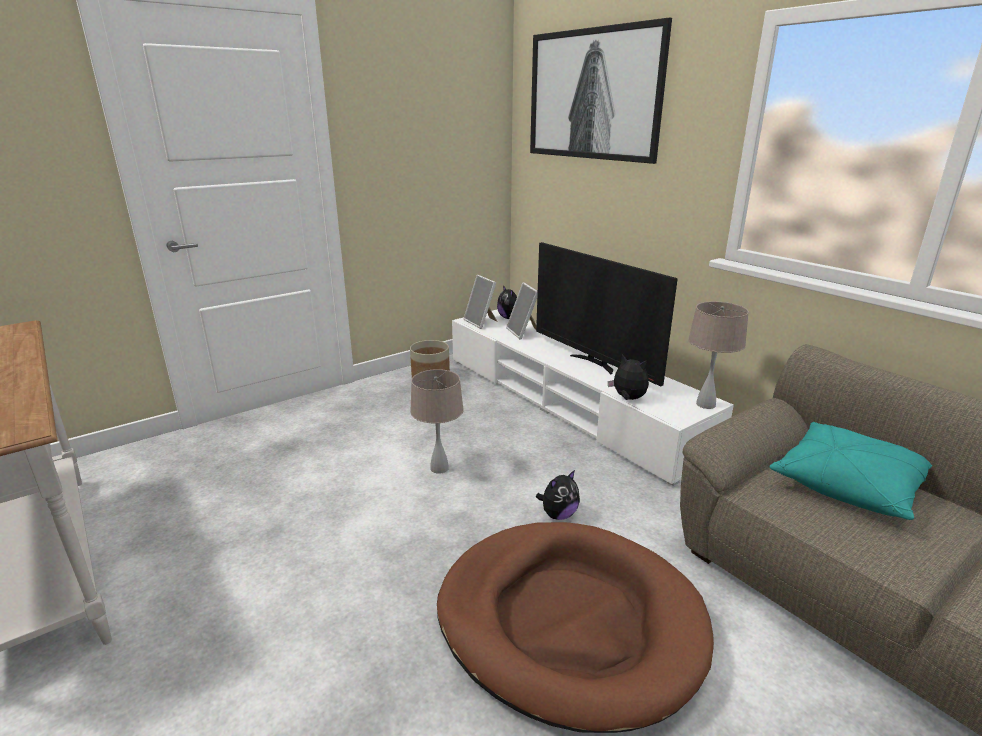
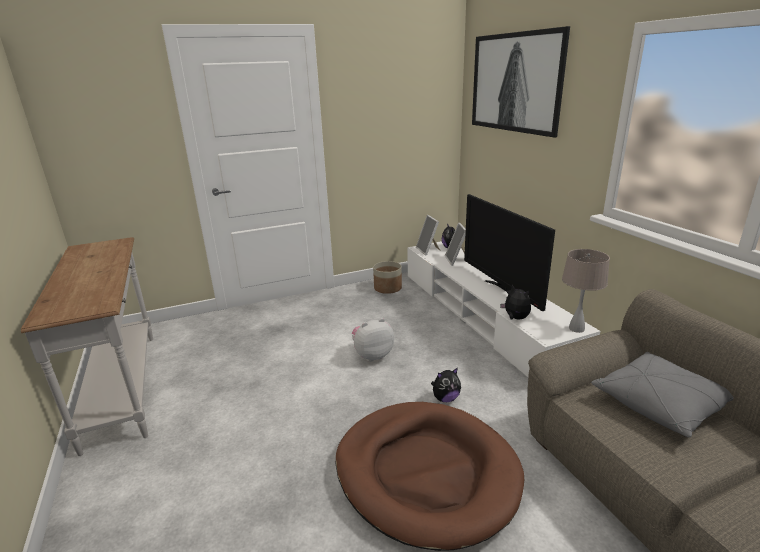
camera: 15 degrees right, 0 degrees up
(439, 468) = (372, 355): beige table lamp -> plush toy
(847, 484) = (659, 404): turquoise pillow -> grey pillow

